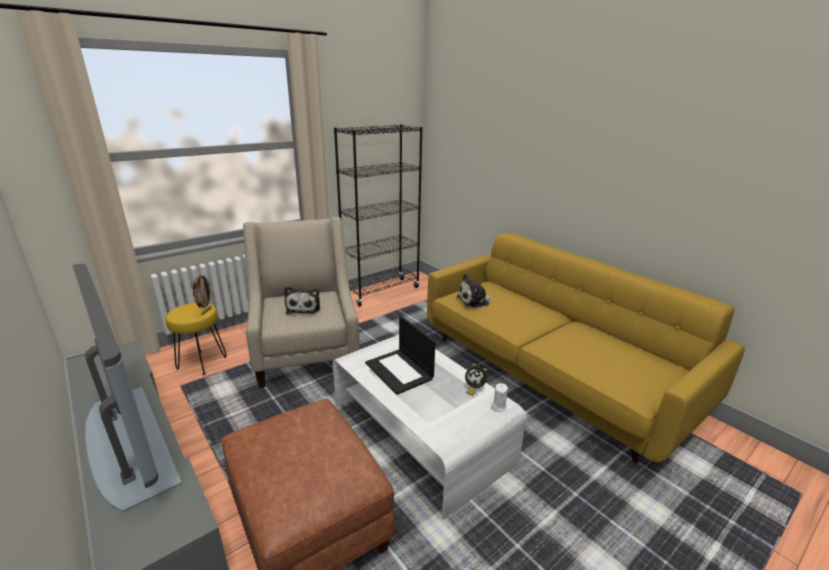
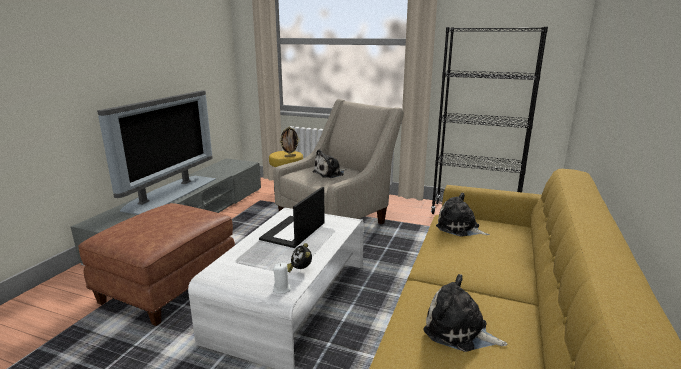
camera: 60 degrees right, 5 degrees down
(598, 352) = (459, 331): none -> plush toy

